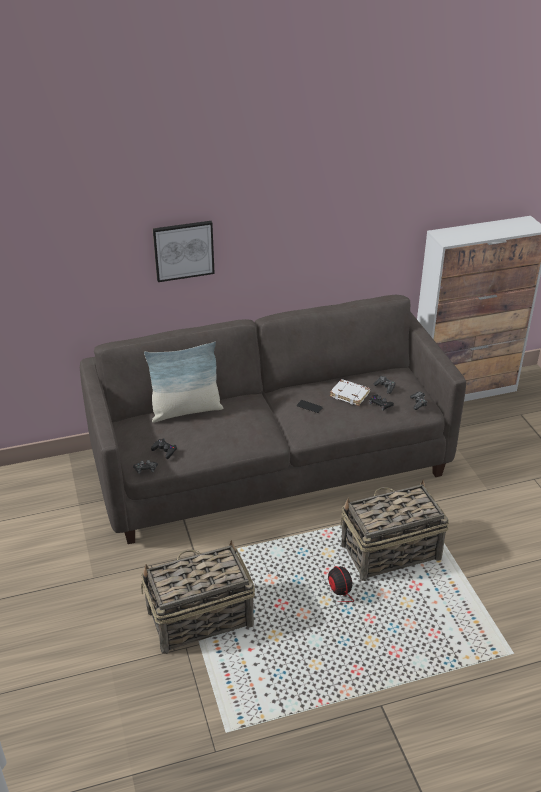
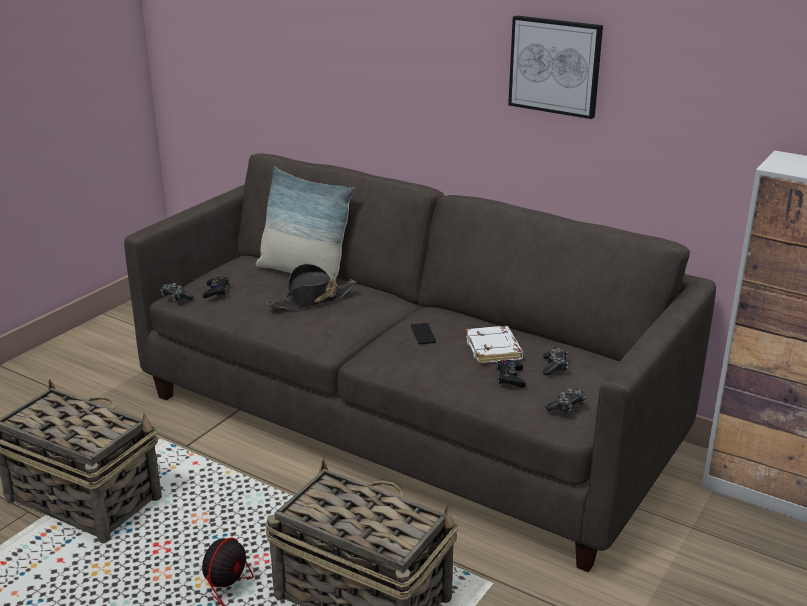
camera: 50 degrees right, 10 degrees down
(183, 250) = (392, 63): picture -> picture (555, 66)
(228, 422) = (311, 300): none -> black hat

